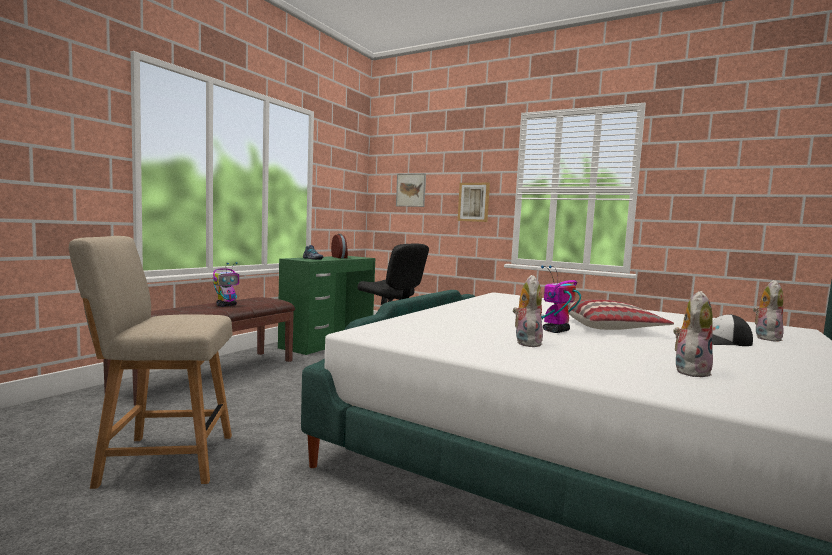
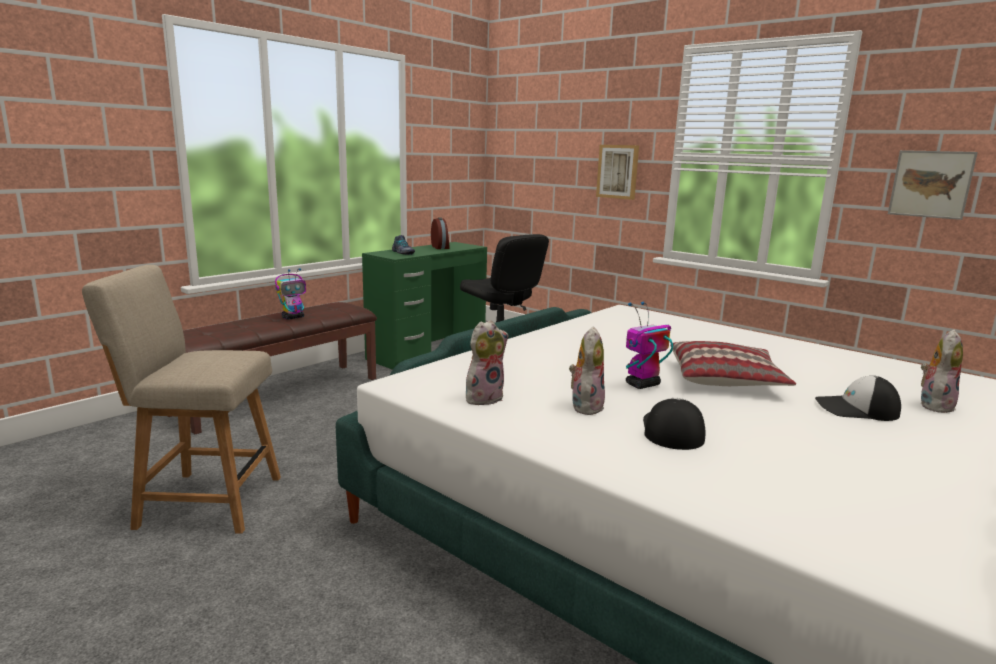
camera: 10 degrees right, 10 degrees up
(410, 190) = (538, 152): picture -> picture (930, 184)
(606, 354) = (671, 431): none -> cap
(690, 371) = (757, 465): plush toy -> plush toy (484, 398)

